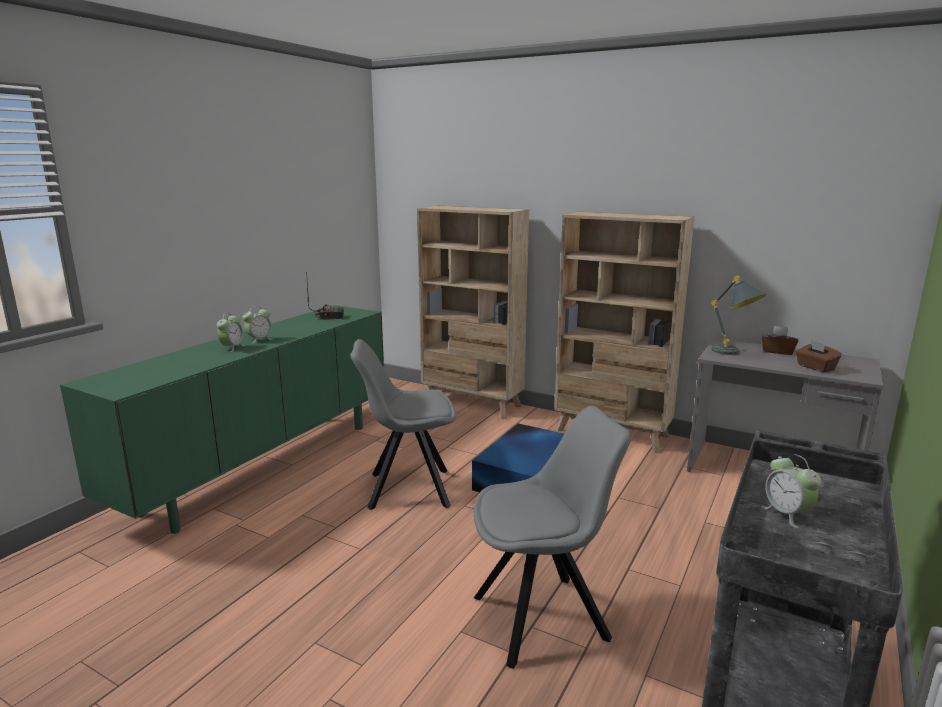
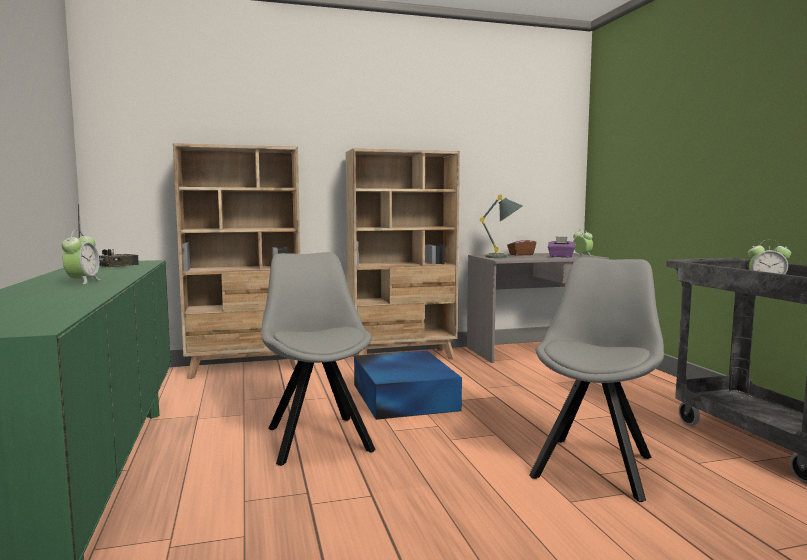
camera: 45 degrees left, 10 degrees down
(232, 348) = (66, 288): alarm clock -> alarm clock (582, 255)
(408, 489) = (318, 439): grey chair -> grey chair turned 120 degrees clockwise
(815, 367) = (561, 256): brown tissue box -> purple tissue box

